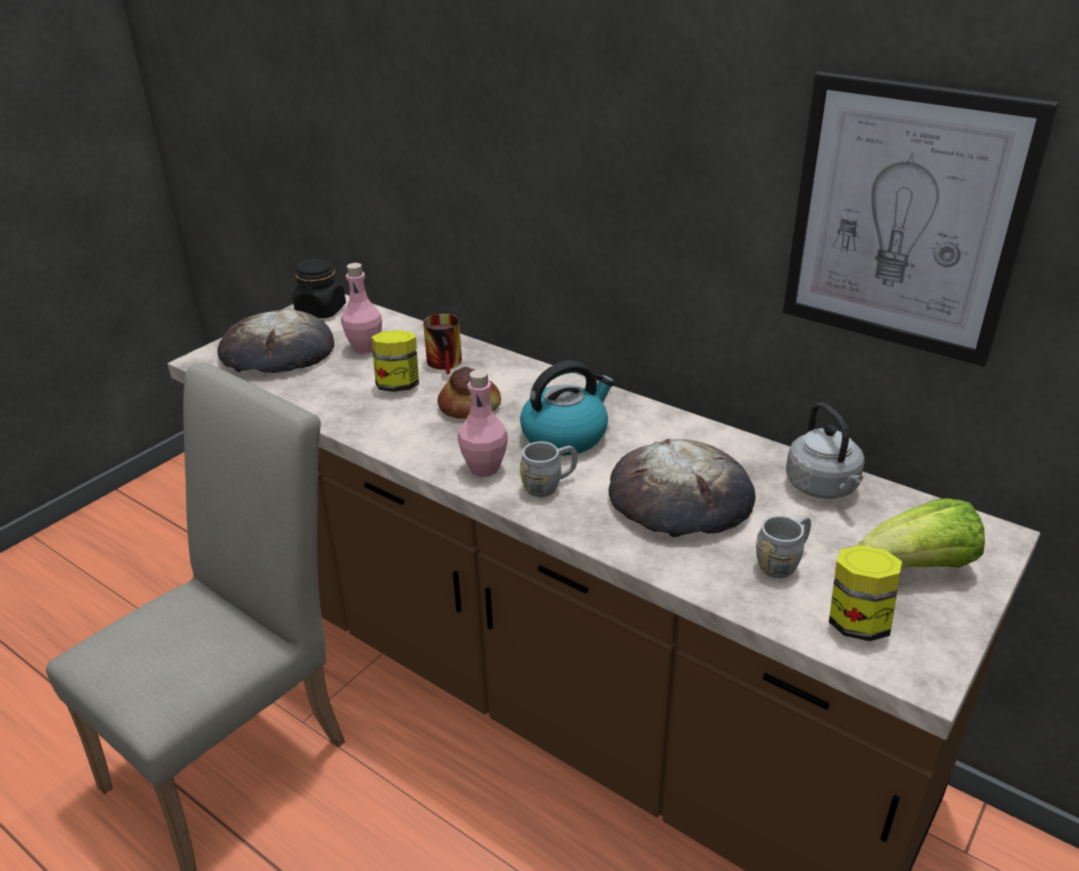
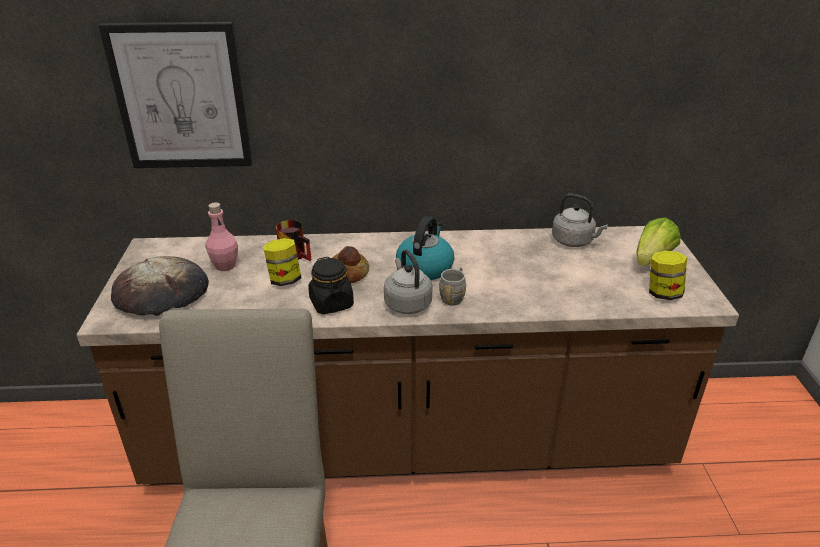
camera: 40 degrees left, 0 degrees up
(321, 311) = (153, 254): black jar -> black jar (331, 303)
(484, 468) = (407, 303): pink bottle -> grey kettle
(680, 498) = (523, 273): bread -> none
(783, 562) = (604, 282): grey mug -> none
(904, 219) = (590, 81): picture -> picture (181, 97)

